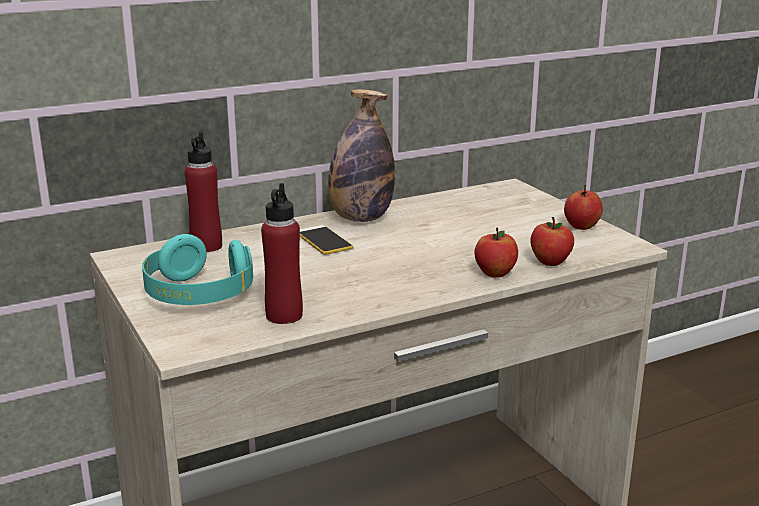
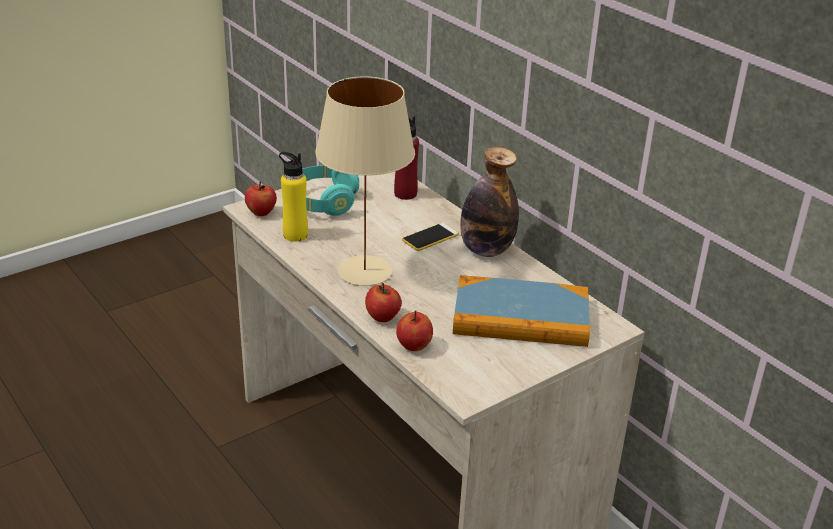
camera: 80 degrees right, 10 degrees up
(284, 316) = (295, 235): red bottle -> yellow bottle
(389, 277) = (365, 270): none -> beige table lamp
(494, 215) = (521, 317): none -> book
(581, 227) = (509, 368): apple -> apple (261, 212)

